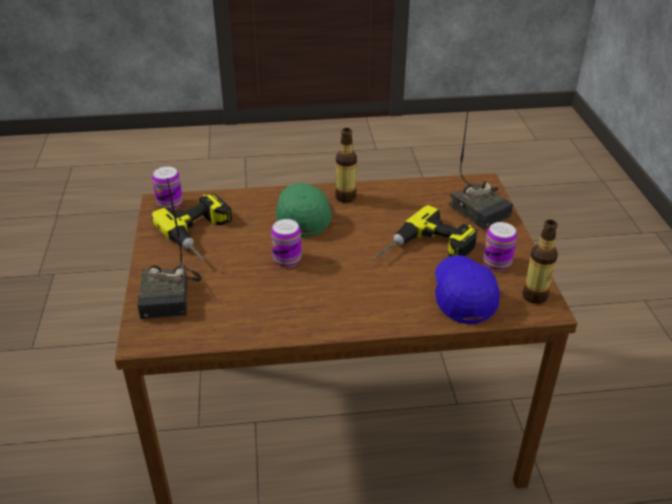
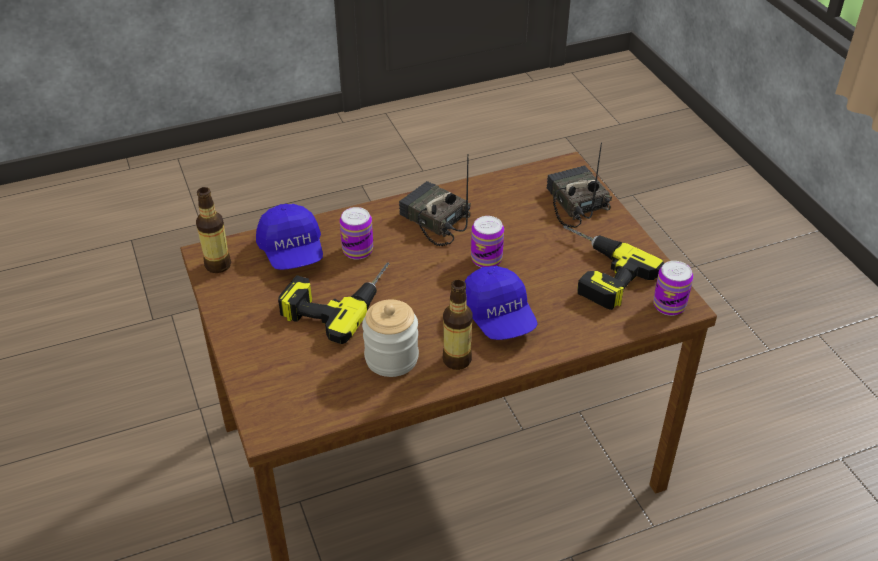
camera: 165 degrees right, 5 degrees up
(302, 216) = (498, 317): green cap -> blue cap
(392, 205) = (391, 358): none -> jar
(481, 209) = (272, 374): radio -> radio (433, 220)
(497, 262) = (255, 297): can -> can (357, 250)

